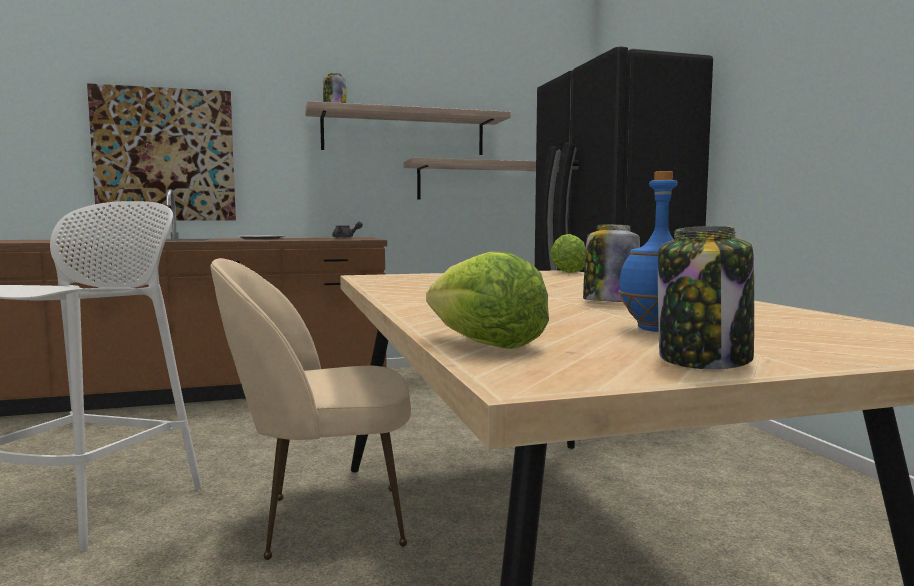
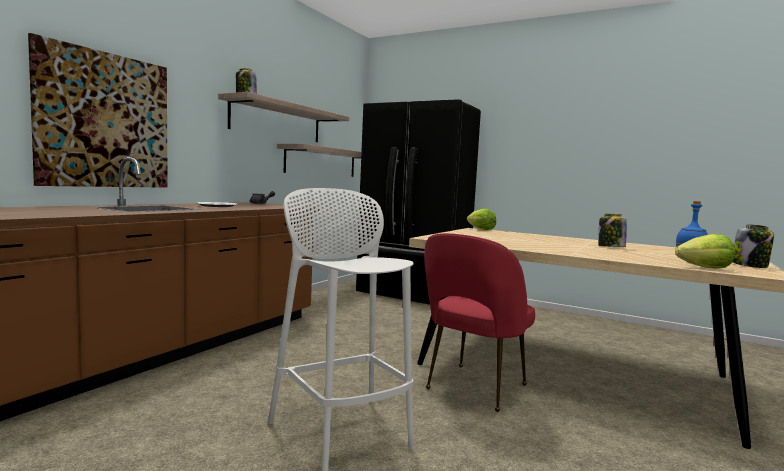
camera: 45 degrees left, 0 degrees up
(321, 522) = (472, 389): beige chair -> red chair

